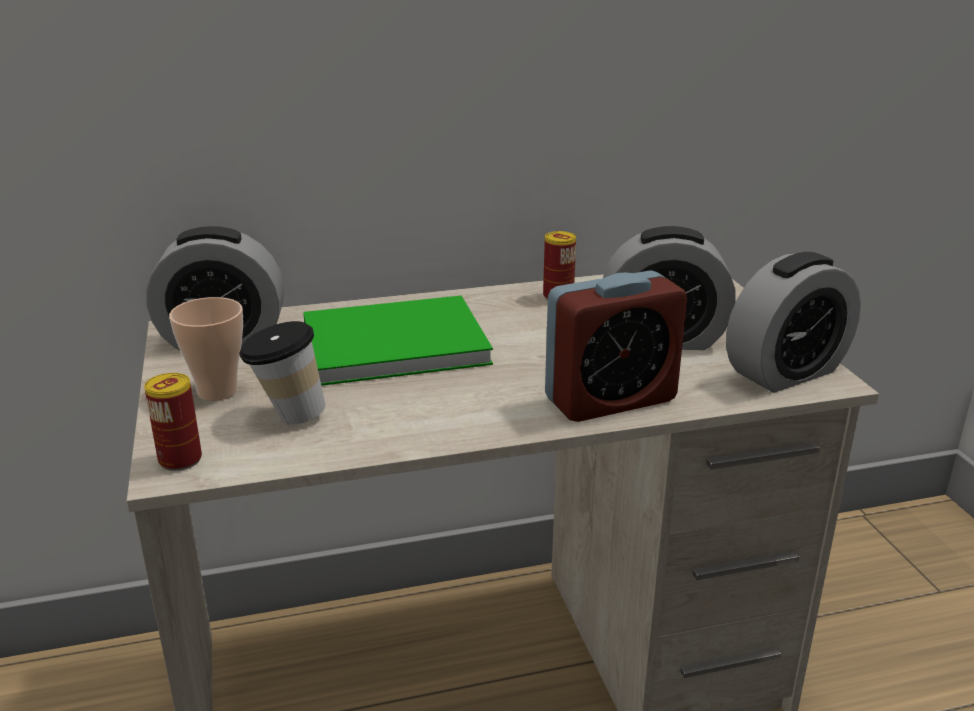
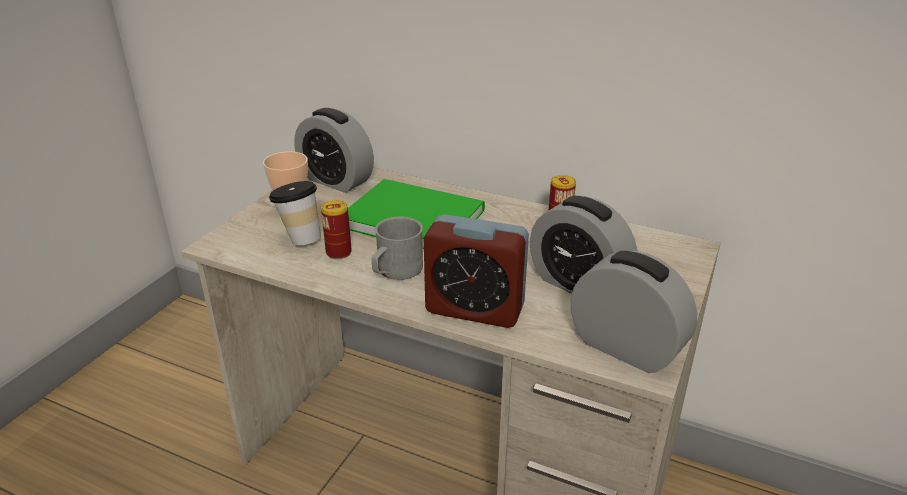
camera: 40 degrees right, 5 degrees up
(180, 460) = (226, 240): can -> can (338, 253)
(468, 401) = (395, 271): none -> grey mug
(786, 372) = (625, 348): alarm clock -> alarm clock turned 150 degrees counterclockwise

